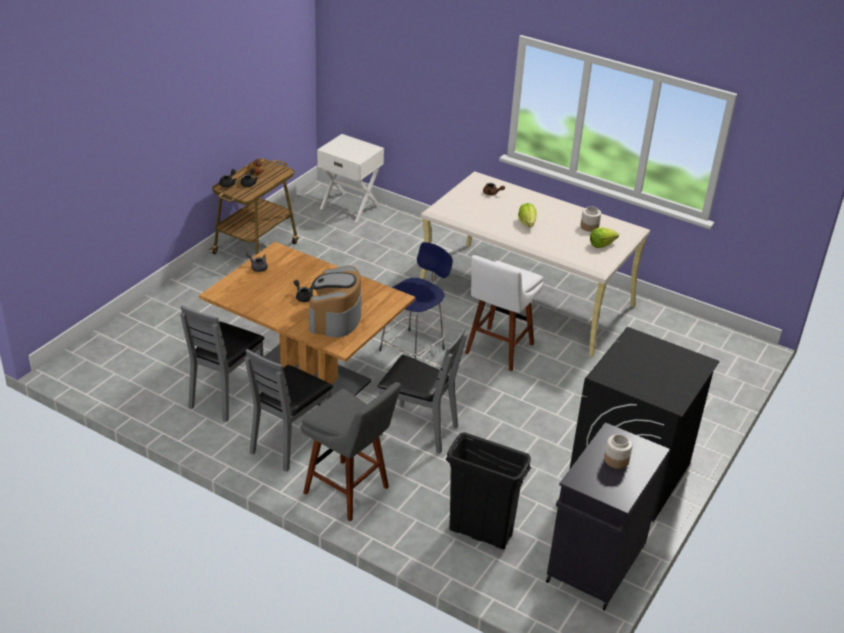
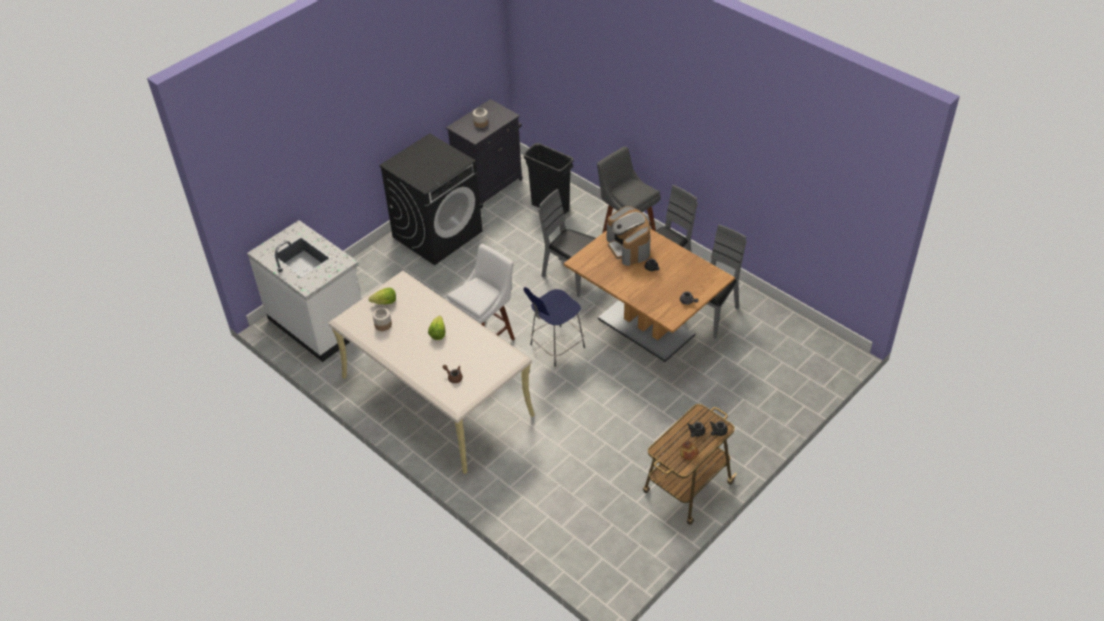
camera: 165 degrees left, 10 degrees up
(335, 318) = (629, 247): coffee machine -> coffee machine turned 135 degrees clockwise
(350, 206) = (577, 552): white nightstand -> none
(702, 352) = (318, 323): none -> white counter

